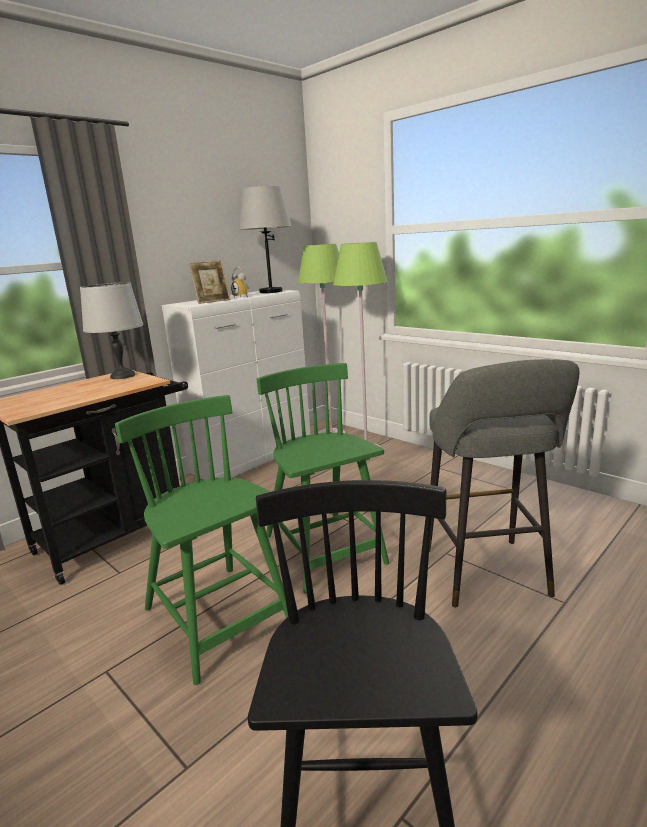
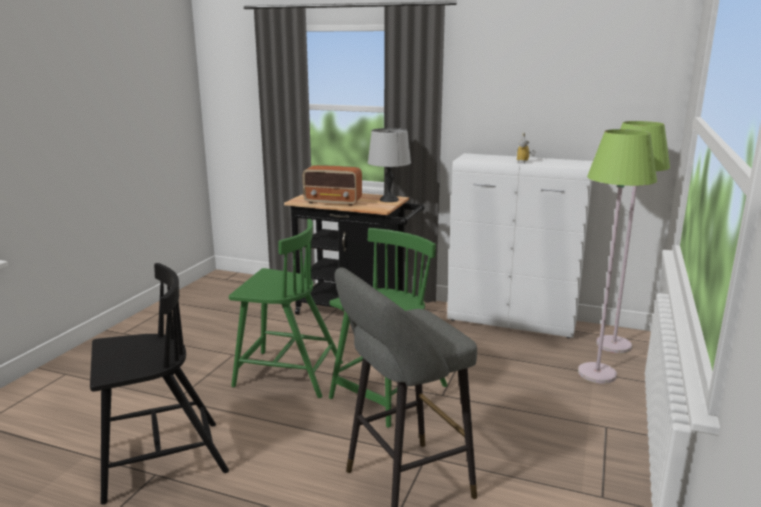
camera: 65 degrees right, 0 degrees up
(74, 397) = (333, 202): none -> radio
(212, 301) = (490, 160): picture frame -> none
(218, 620) = (286, 374): green chair -> green chair turned 75 degrees clockwise
(271, 291) = (570, 164): grey table lamp -> none

